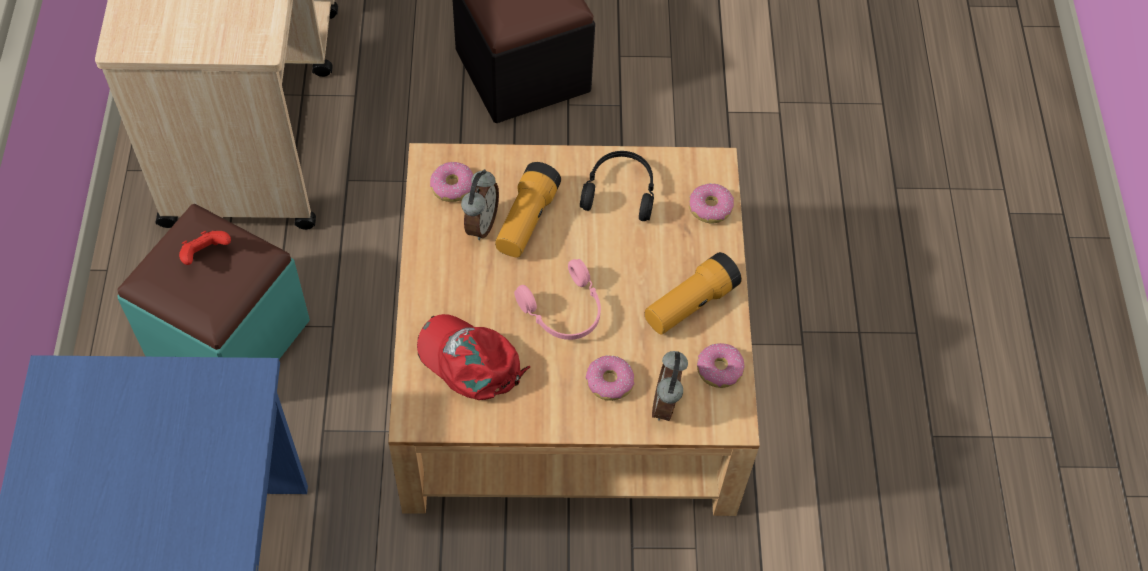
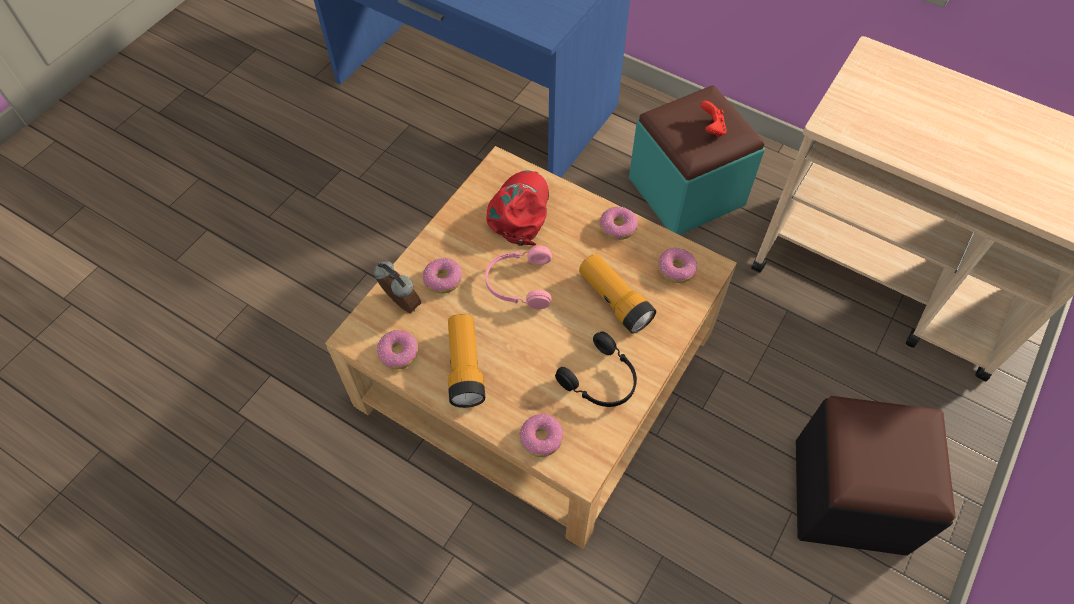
camera: 125 degrees right, 0 degrees up
(432, 259) = (617, 227): none -> donut
(470, 361) = (520, 210): red cap -> red cap turned 60 degrees counterclockwise
(480, 224) = (630, 270): alarm clock -> none

